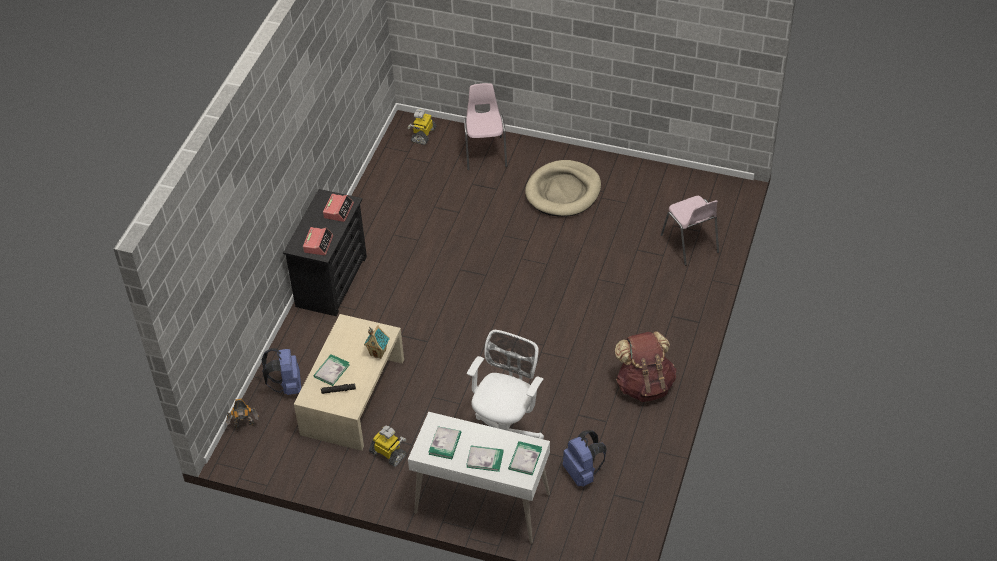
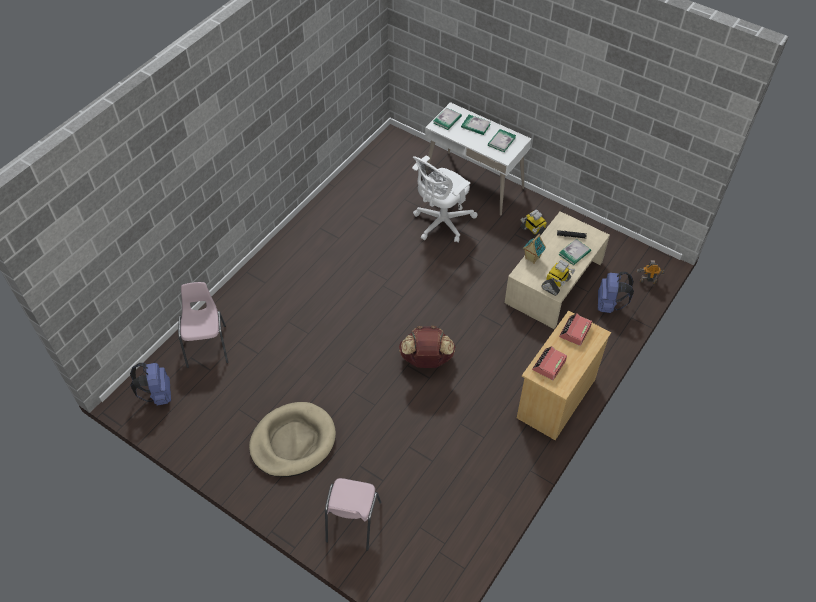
camera: 165 degrees left, 5 degrees up
(332, 281) = (555, 399): black dresser -> beige dresser
(423, 134) = (414, 575): toy robot -> toy robot (556, 284)
(583, 473) = (395, 185): blue backpack -> blue backpack (158, 395)
(644, 385) = (318, 233): brown backpack -> brown backpack (426, 360)

